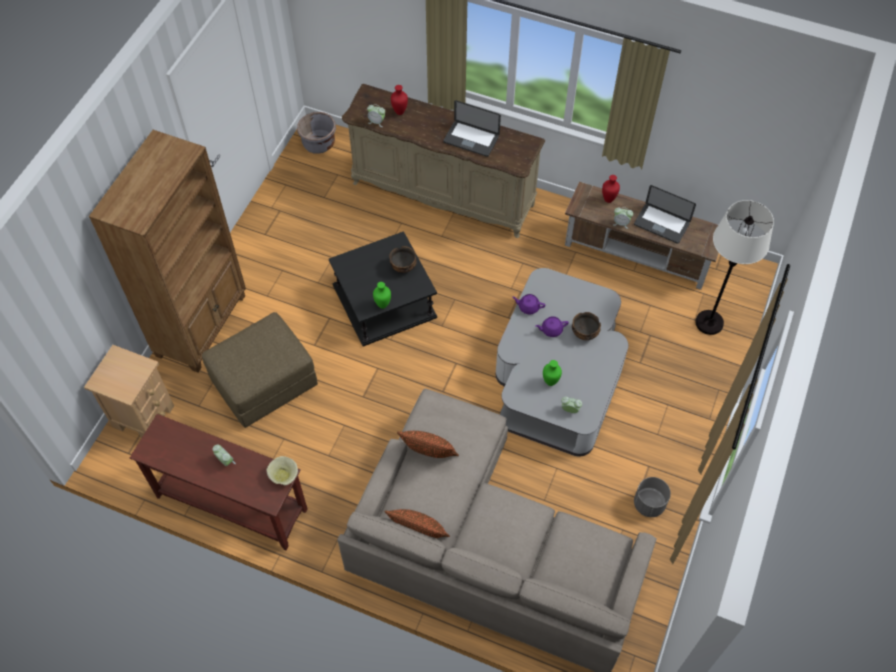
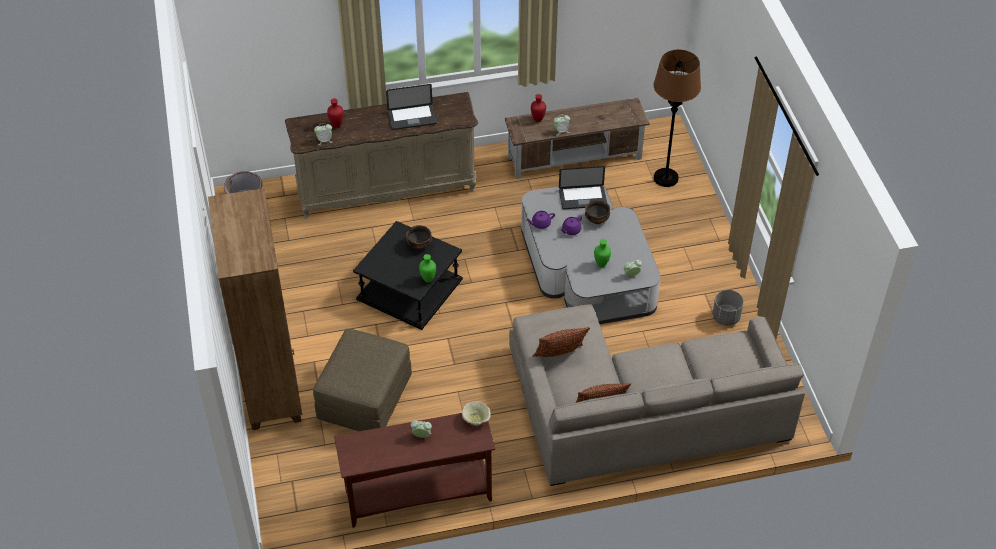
camera: 35 degrees left, 10 degrees down
(145, 416) = (285, 477): beige nightstand -> none
(661, 224) = (591, 117): laptop -> laptop (582, 198)
(709, 323) = (665, 178): white floor lamp -> brown floor lamp

